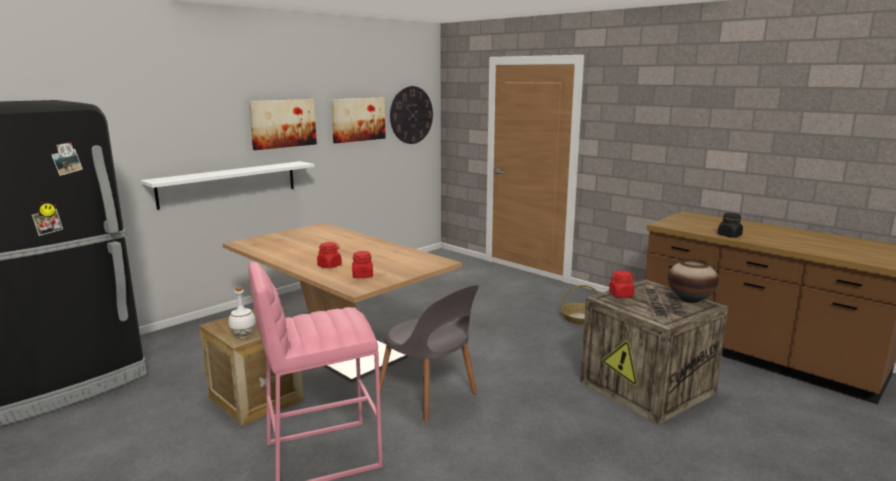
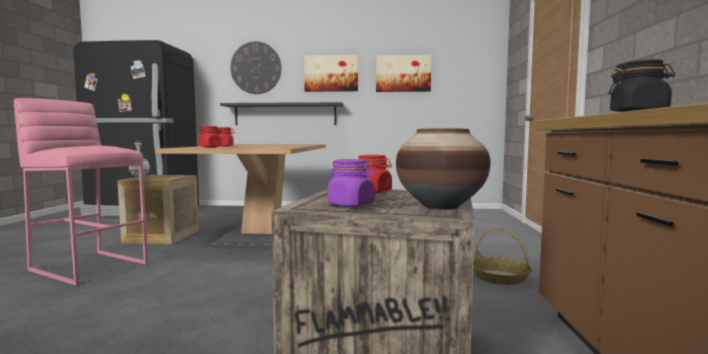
camera: 50 degrees right, 10 degrees down
(229, 184) = (285, 114): white shelf -> black shelf
(411, 115) = (466, 72): wall clock -> wall clock (256, 68)
(429, 395) = (216, 268): grey chair -> none
(667, 312) = (351, 205): none -> purple jar

